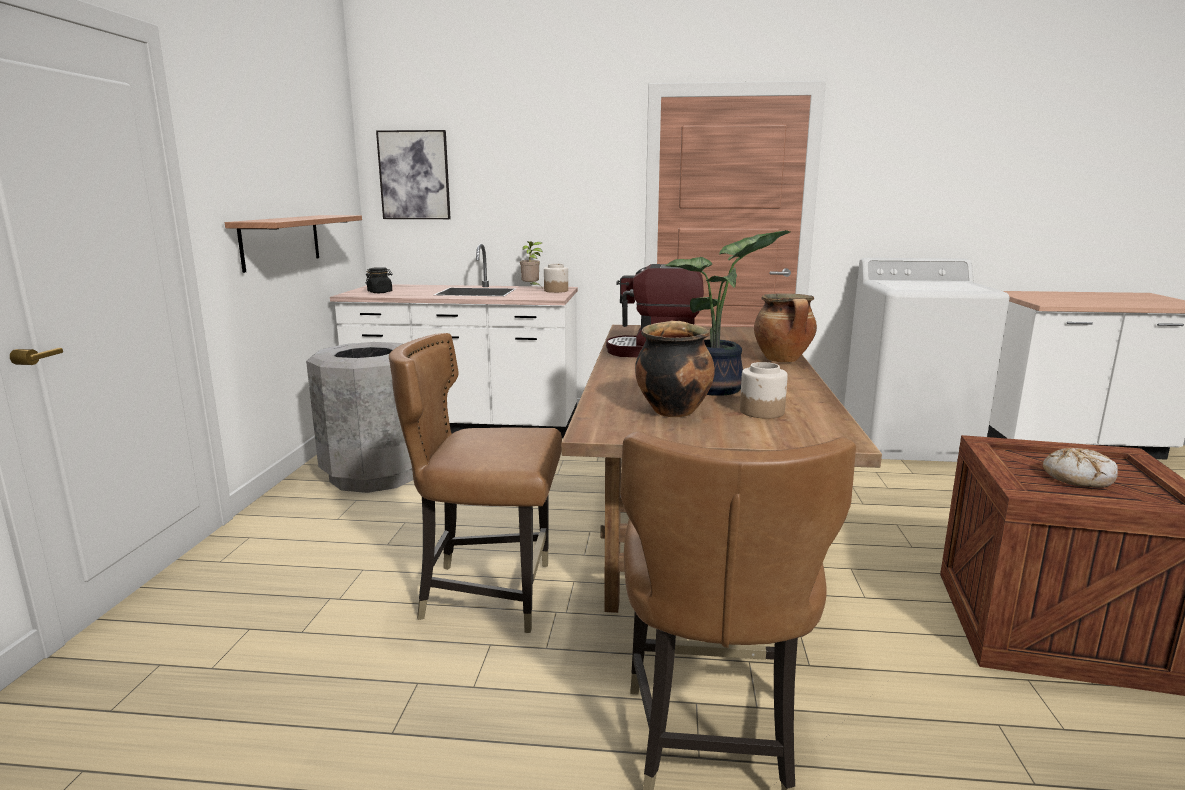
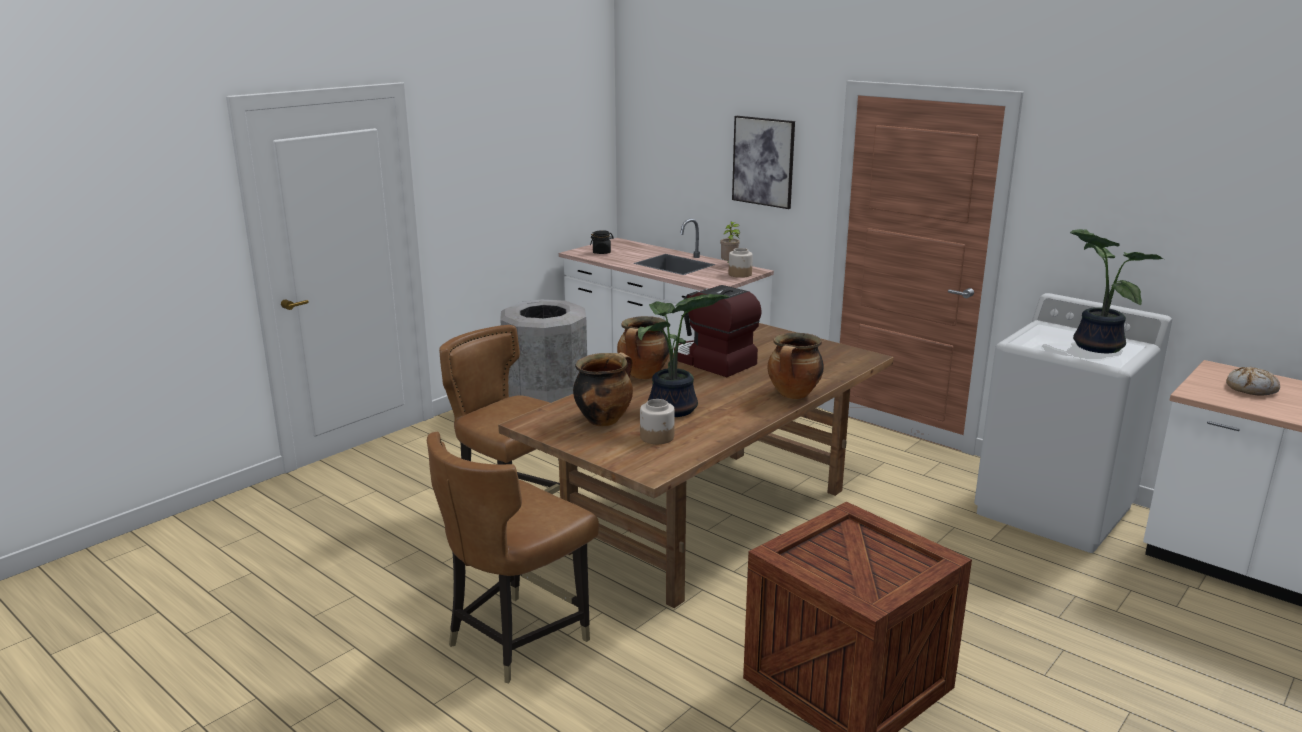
camera: 35 degrees right, 5 degrees up
(281, 241) = (507, 213): shelf -> none
(414, 175) = (654, 146): picture -> picture (763, 161)
(618, 371) = (643, 376): none -> cooking pot
(946, 285) = (1094, 346): none -> potted plant
(1078, 478) = (853, 560): bread -> bread (1251, 389)

